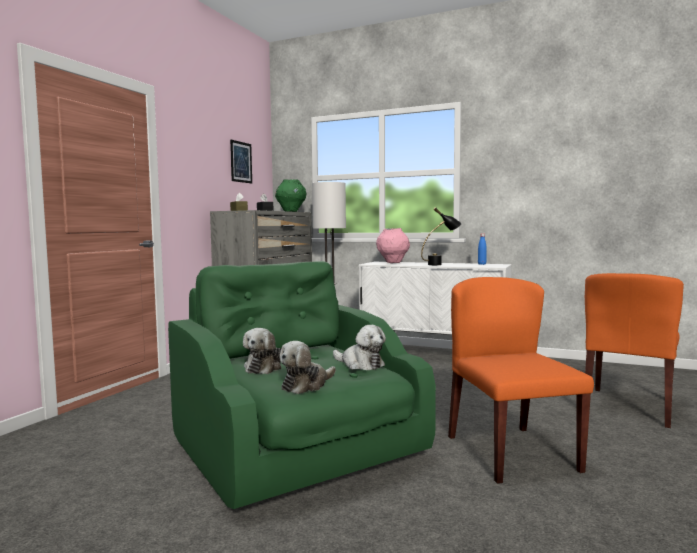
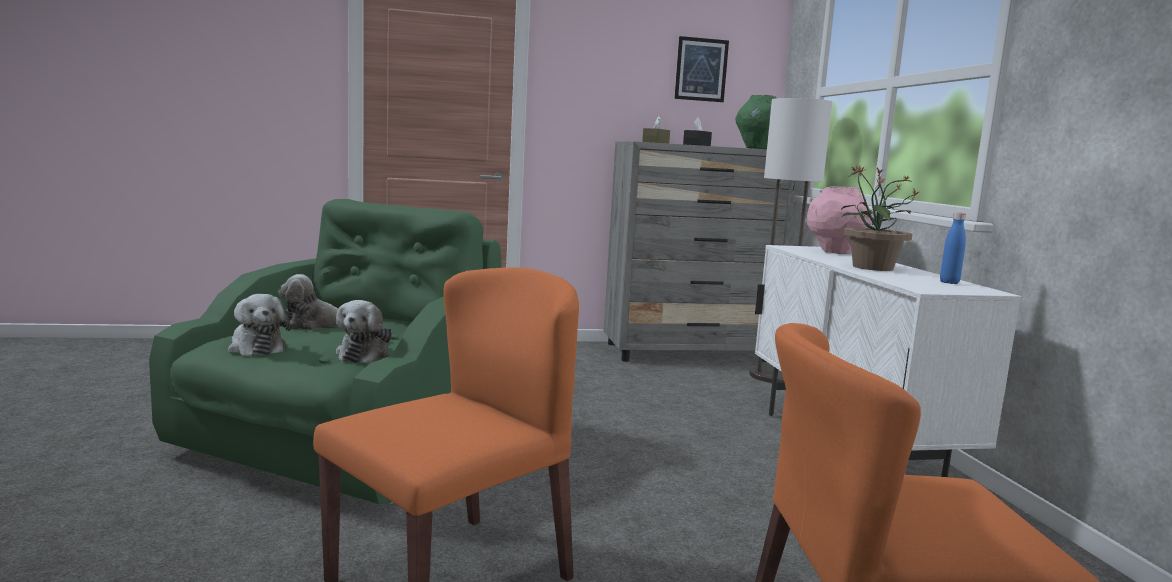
camera: 55 degrees right, 5 degrees up
(306, 385) = (256, 347): plush toy -> plush toy turned 135 degrees counterclockwise
(440, 264) = (871, 267): black table lamp -> potted plant

